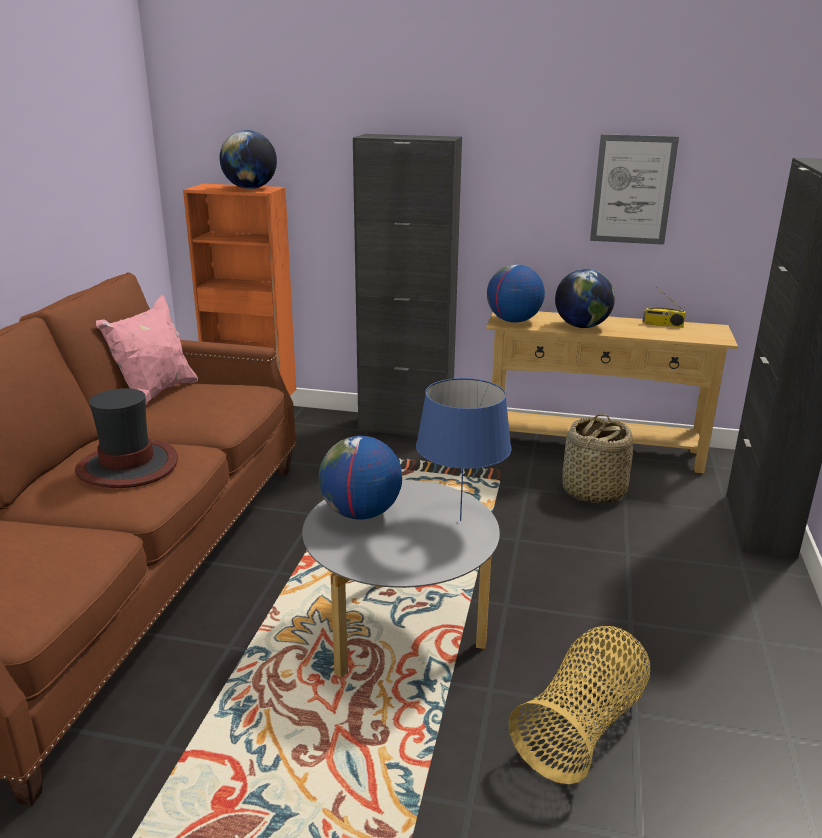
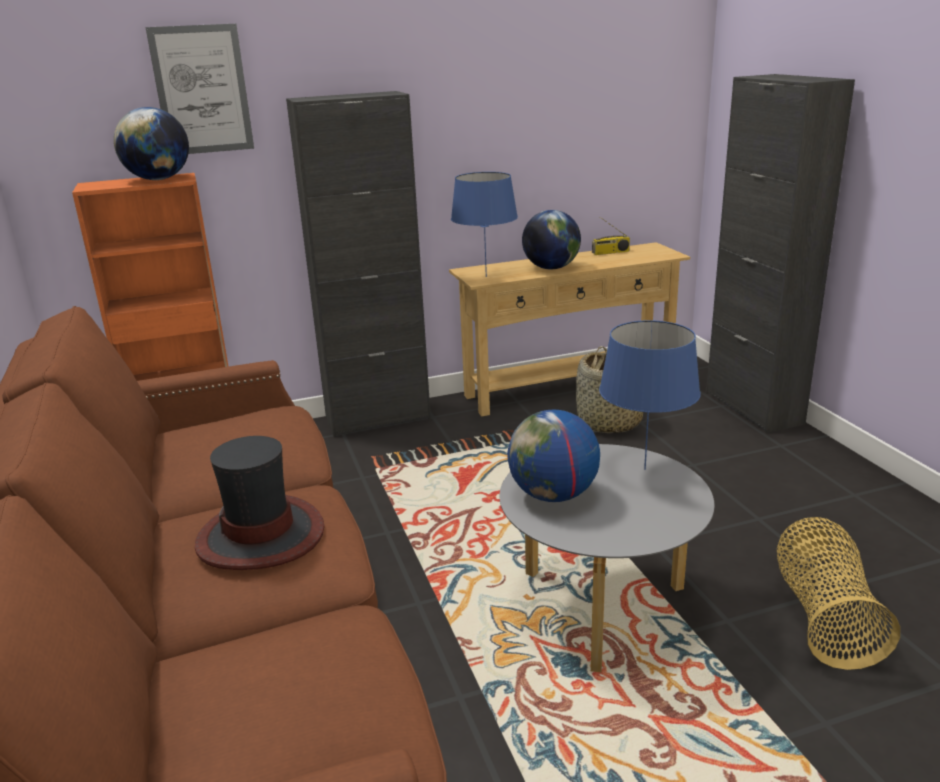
camera: 30 degrees left, 0 degrees up
(155, 394) = (163, 452): pink pillow -> none
(513, 321) = (486, 276): globe -> blue table lamp
(632, 190) = (564, 127): picture -> picture (202, 90)

